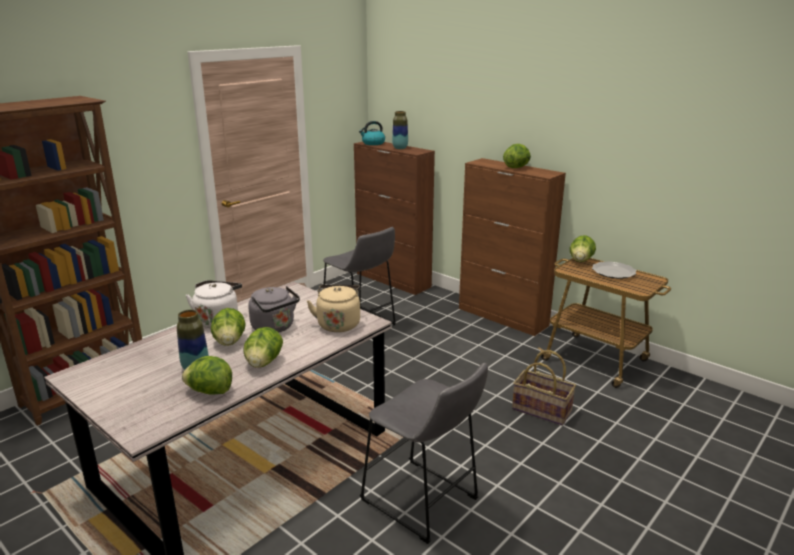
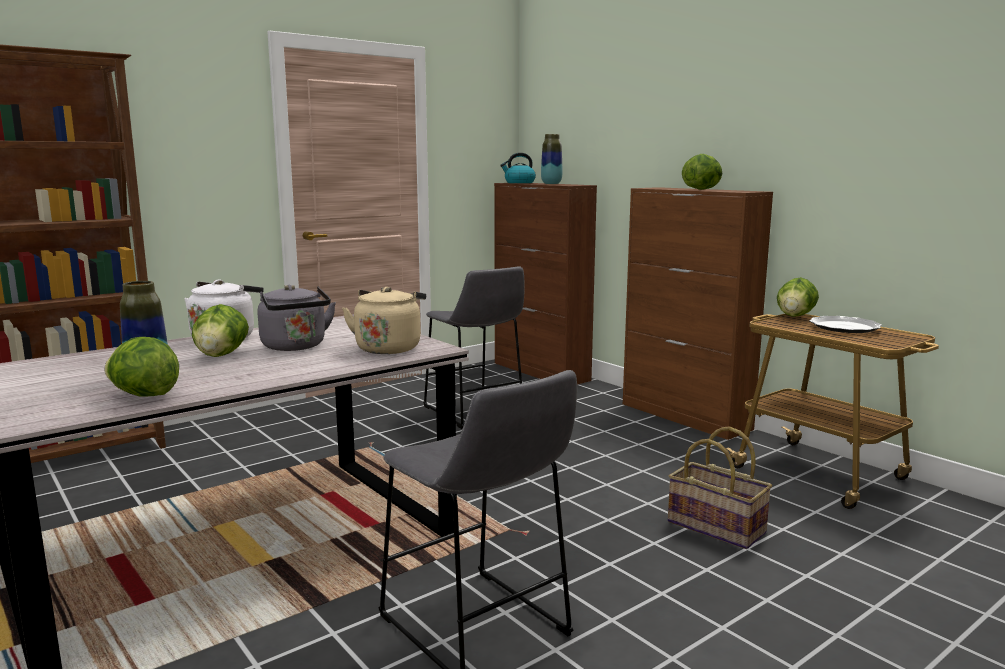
camera: 10 degrees right, 10 degrees down
(263, 363) = (248, 375): lettuce -> none

